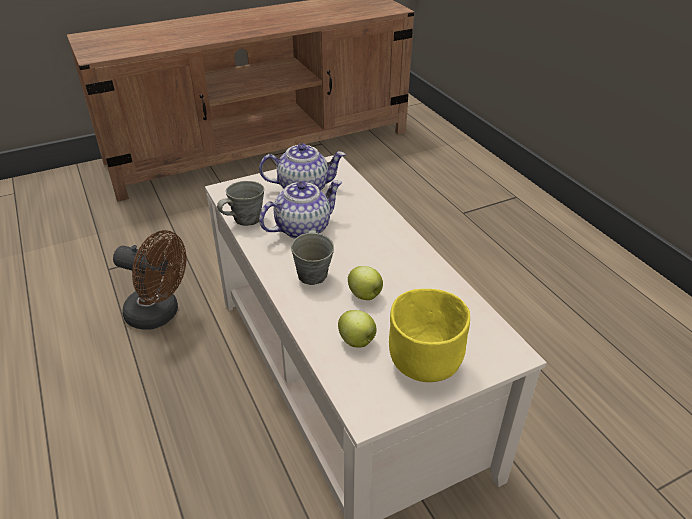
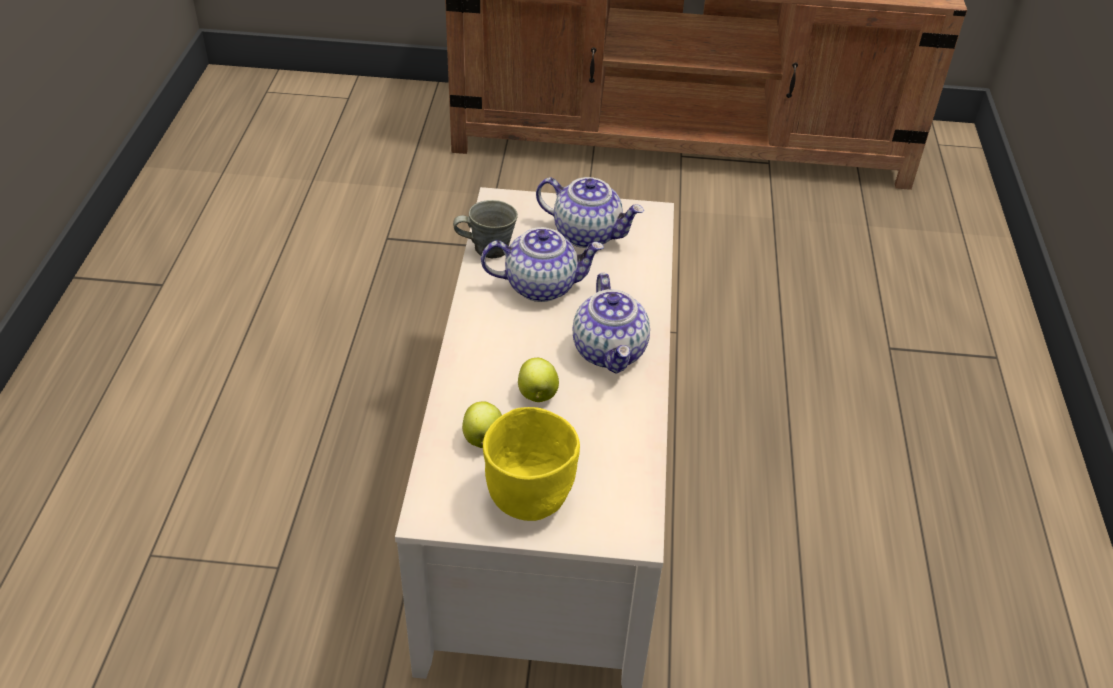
camera: 30 degrees right, 5 degrees up
(160, 314) = (405, 318): brown fan -> none
(313, 274) = (505, 345): grey mug -> none
(385, 249) = (610, 351): none -> teapot

